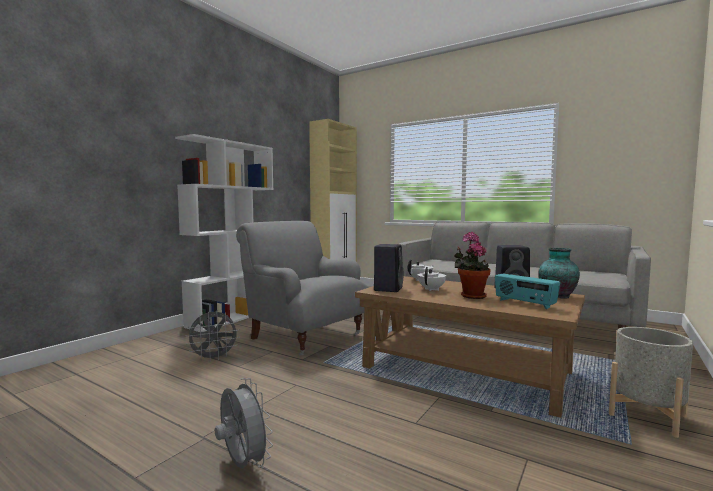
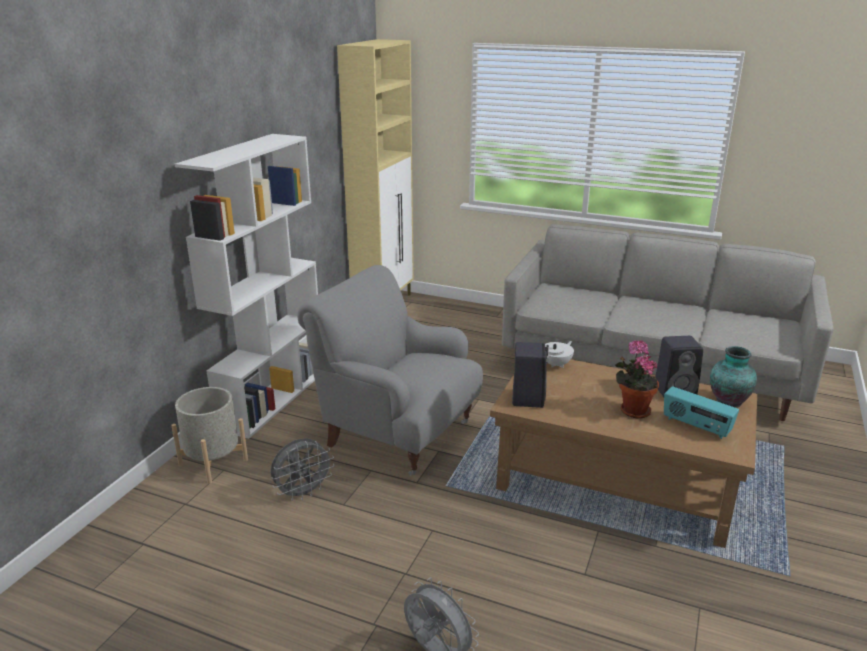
camera: 10 degrees left, 20 degrees up
(431, 289) = (581, 395): white teapot -> none
(647, 415) = (805, 533): grey planter -> grey planter (213, 462)

